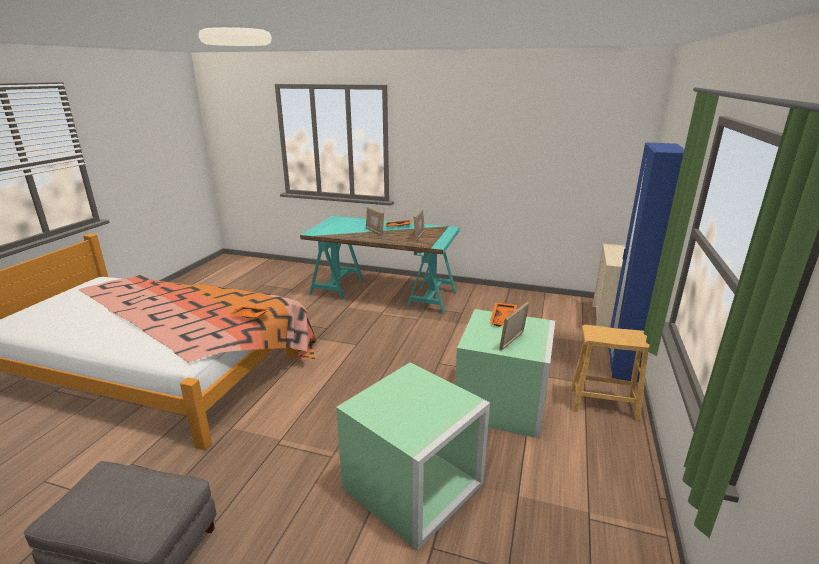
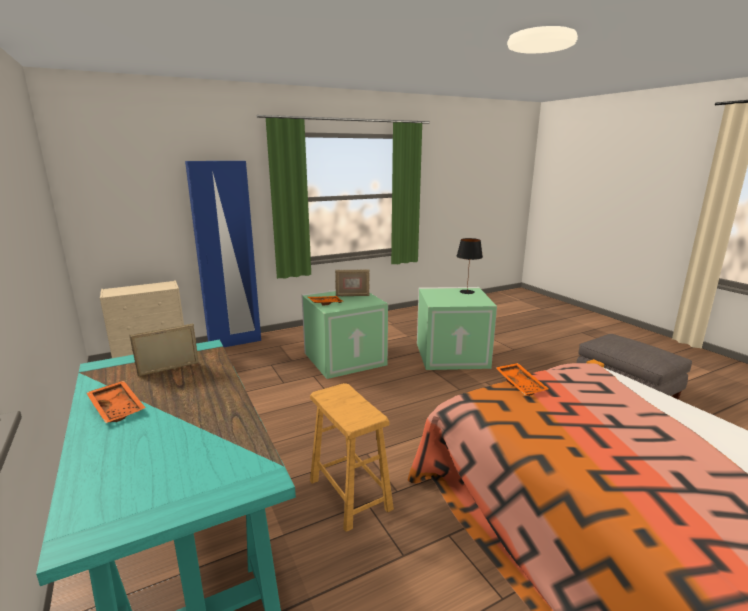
camera: 135 degrees left, 5 degrees down
(374, 232) = (179, 413): picture frame -> none
(412, 427) = (467, 292): none -> black table lamp
(603, 403) = (297, 337): brown stool -> brown stool (350, 494)

